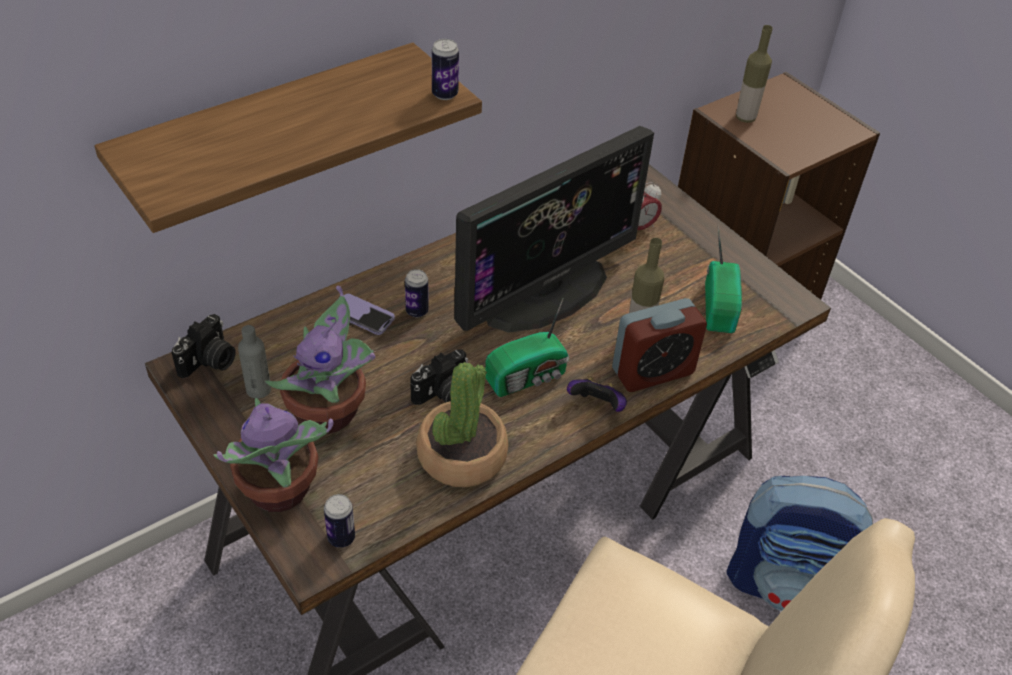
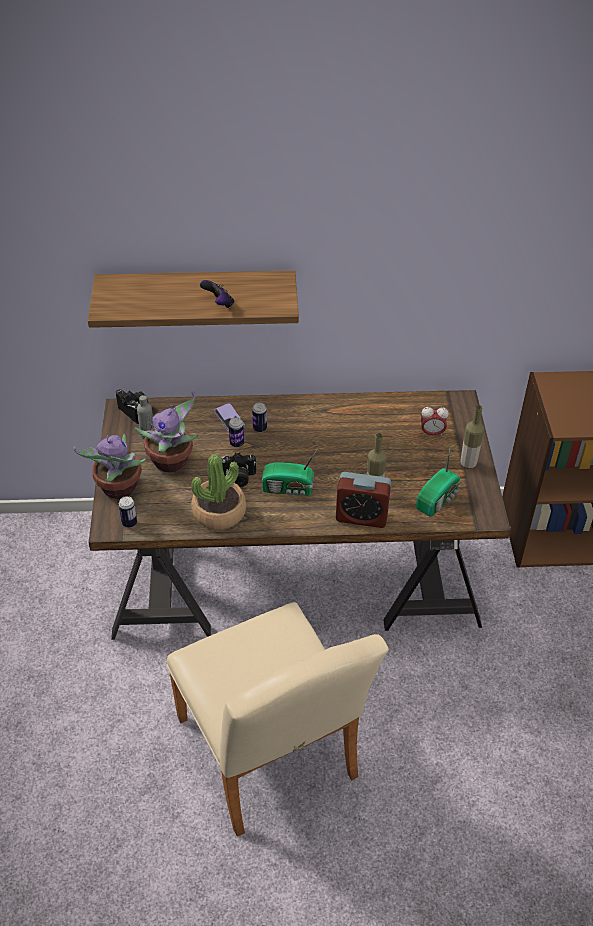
camera: 35 degrees right, 0 degrees up
(209, 362) = (135, 411): camera -> camera turned 105 degrees counterclockwise
(445, 94) = (282, 306): can -> can (236, 443)
(546, 292) = (340, 448): monitor -> none
(597, 406) = (312, 520): game controller -> game controller (219, 304)
(745, 118) = (561, 390): bottle -> bottle (468, 464)
(786, 583) = (439, 708): backpack -> none

